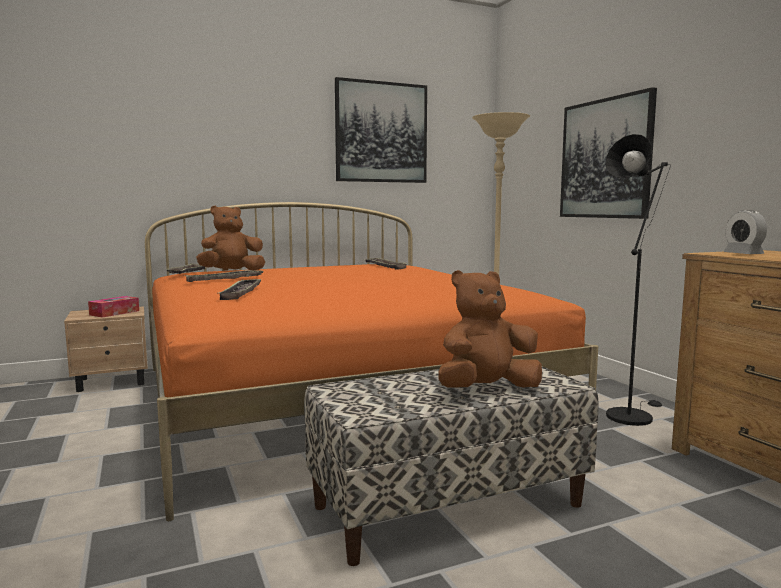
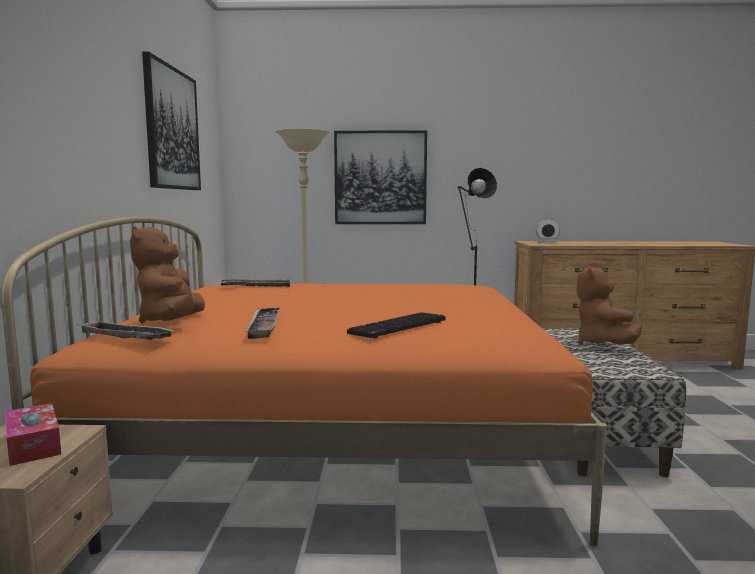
camera: 65 degrees left, 0 degrees up
(241, 293) = (399, 327): tray -> keyboard

